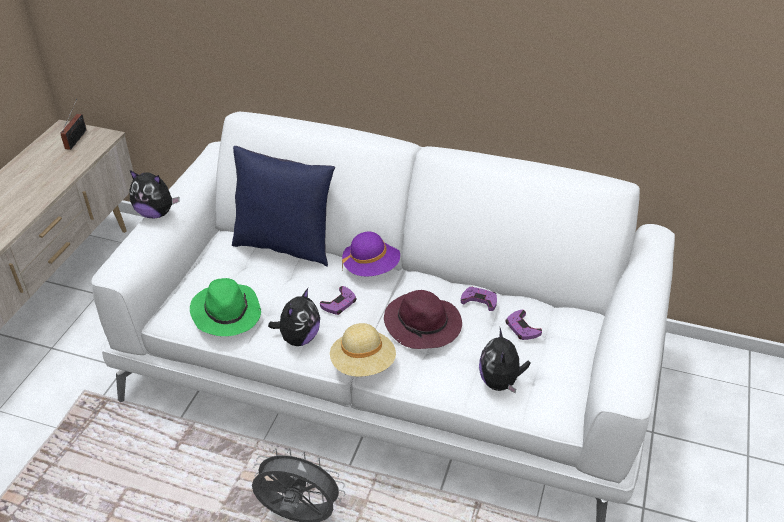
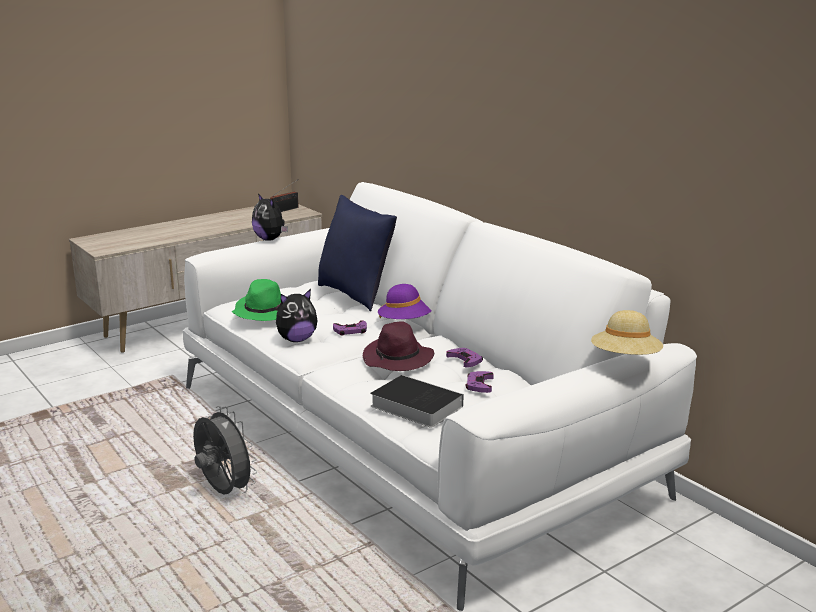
camera: 35 degrees right, 20 degrees down
(363, 364) = (321, 364): beige hat -> beige hat (625, 359)
(500, 382) = (413, 405): plush toy -> book

